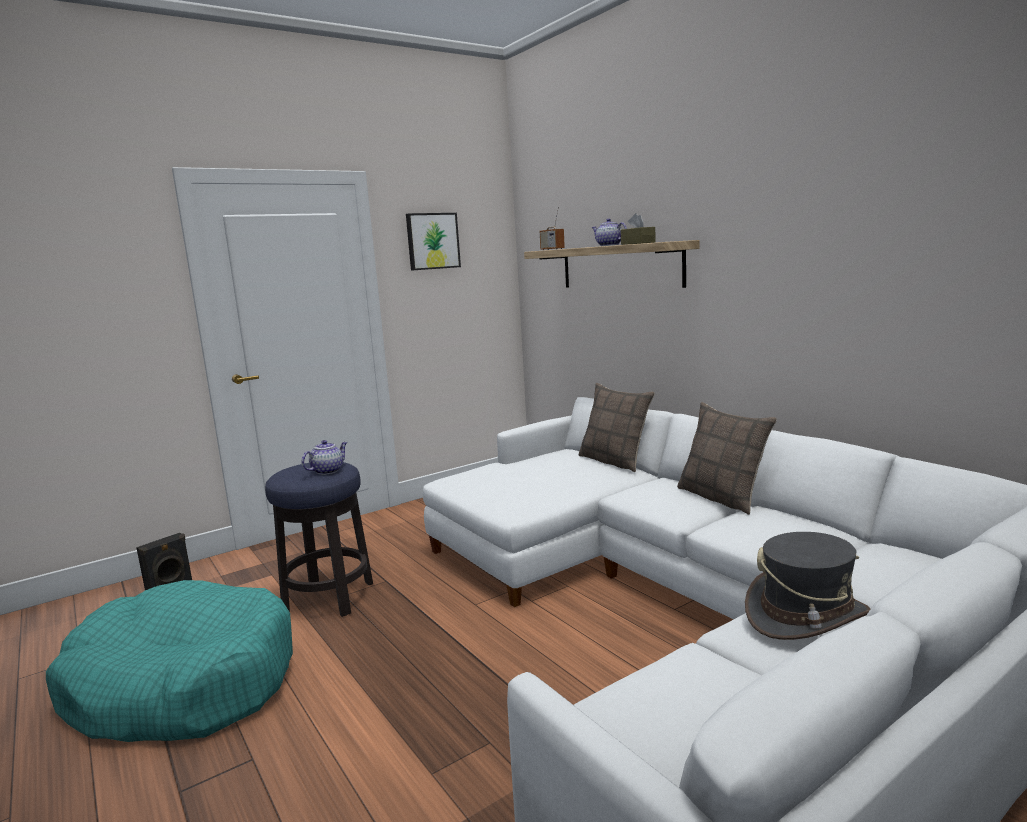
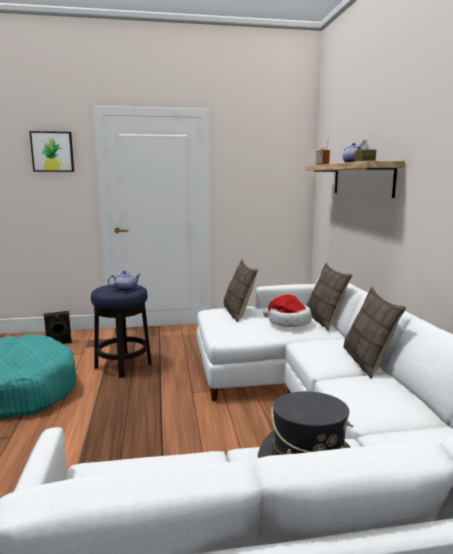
camera: 25 degrees right, 0 degrees up
(432, 241) = (251, 155): picture -> picture (52, 152)
(493, 475) = (239, 313): none -> pillow
(577, 472) = (288, 322): none -> hat

